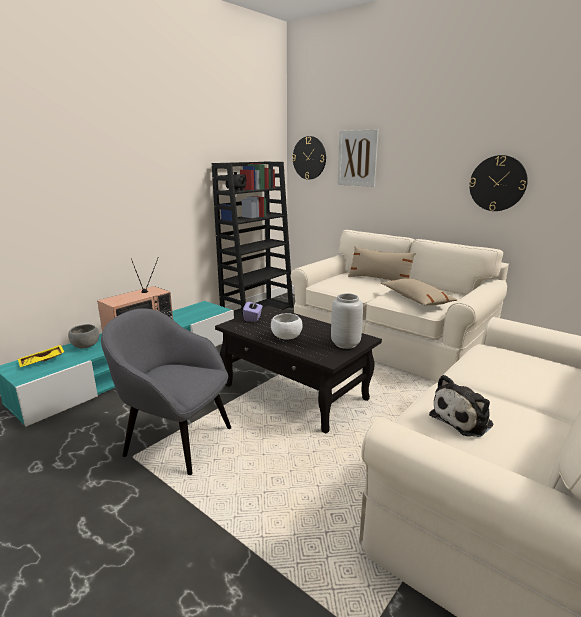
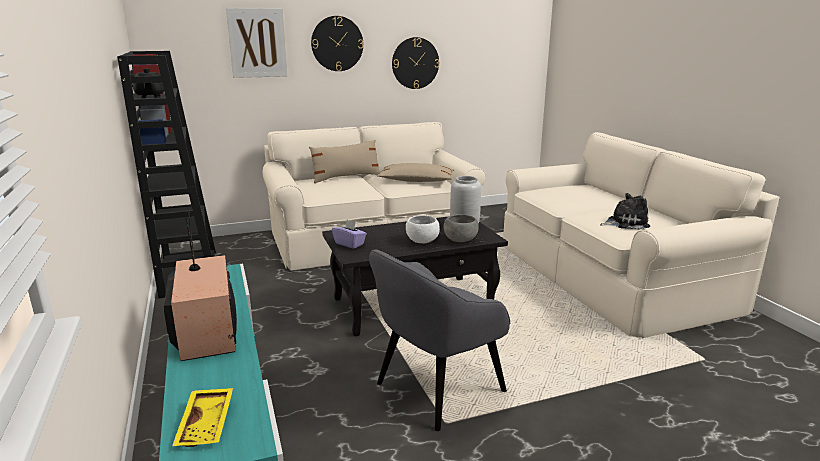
camera: 60 degrees left, 0 degrees up
(85, 346) = (203, 379): grey bowl -> grey bowl (460, 240)
(309, 158) = (176, 44): wall clock -> wall clock (337, 43)
(464, 419) = (625, 223): plush toy -> plush toy turned 90 degrees counterclockwise

